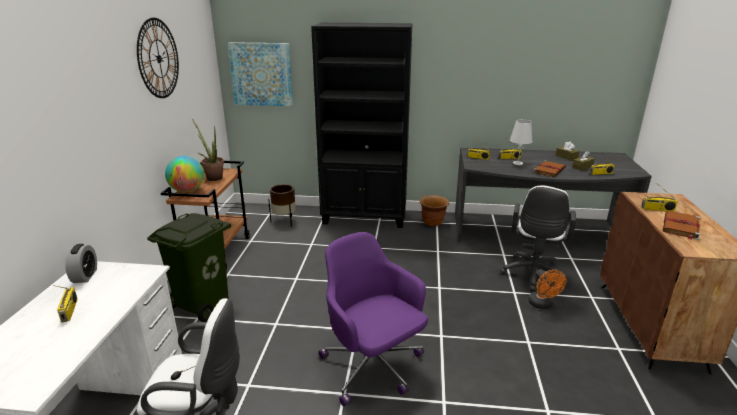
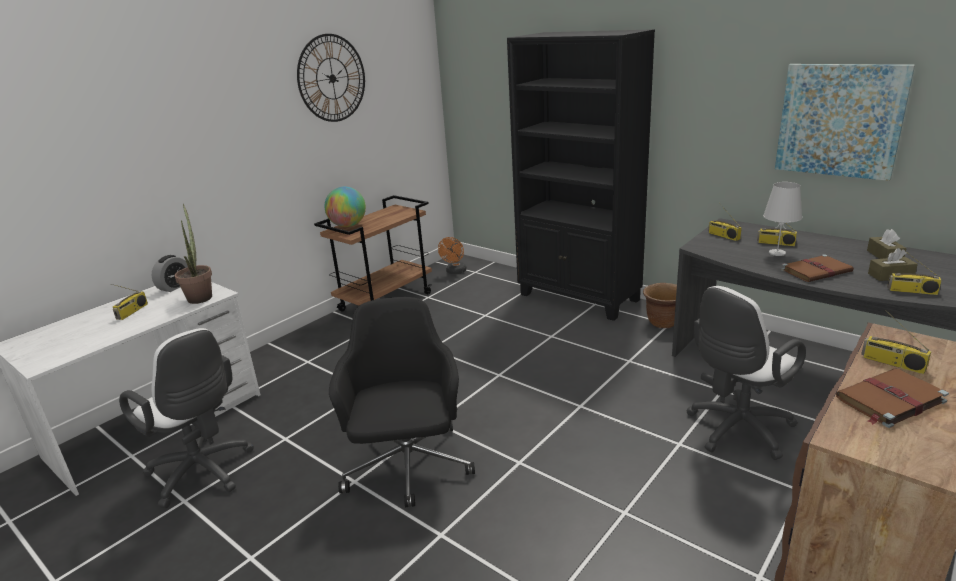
camera: 35 degrees right, 0 degrees up
(203, 304) = (325, 349): green trash can -> none
(212, 177) = (387, 215): potted plant -> potted plant (200, 296)
(261, 74) = (481, 99): picture -> picture (840, 120)
(284, 221) = (482, 283): brown planter -> none
(373, 367) = (408, 467): purple office chair -> black office chair
(542, 305) = (703, 474): orange fan -> orange fan (455, 272)

